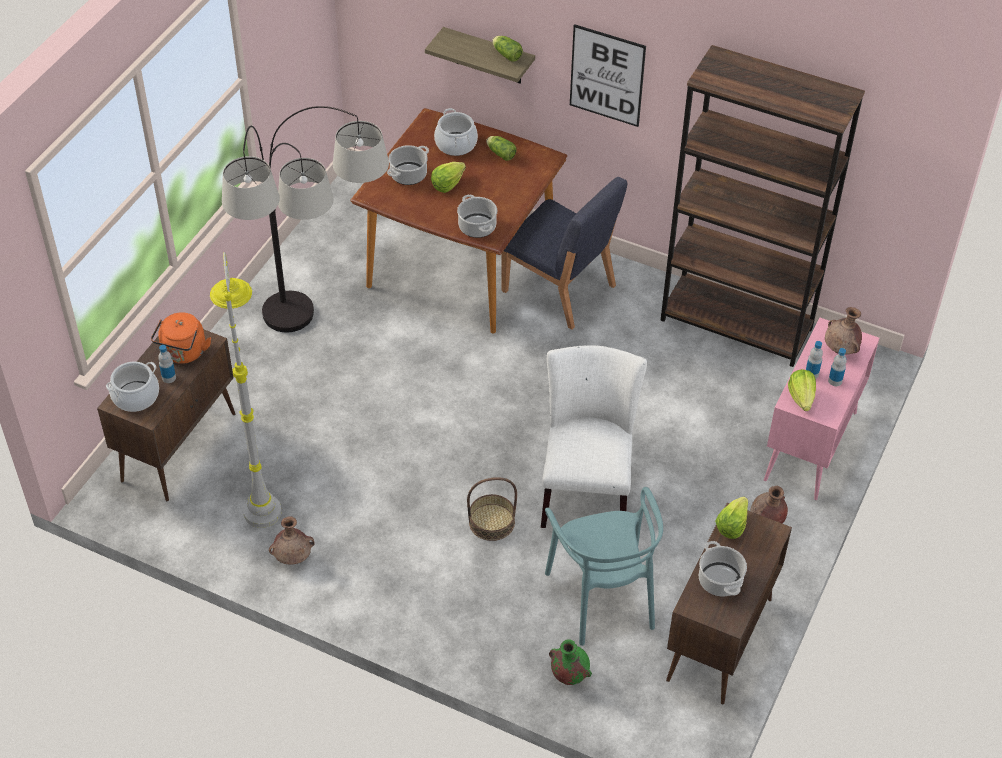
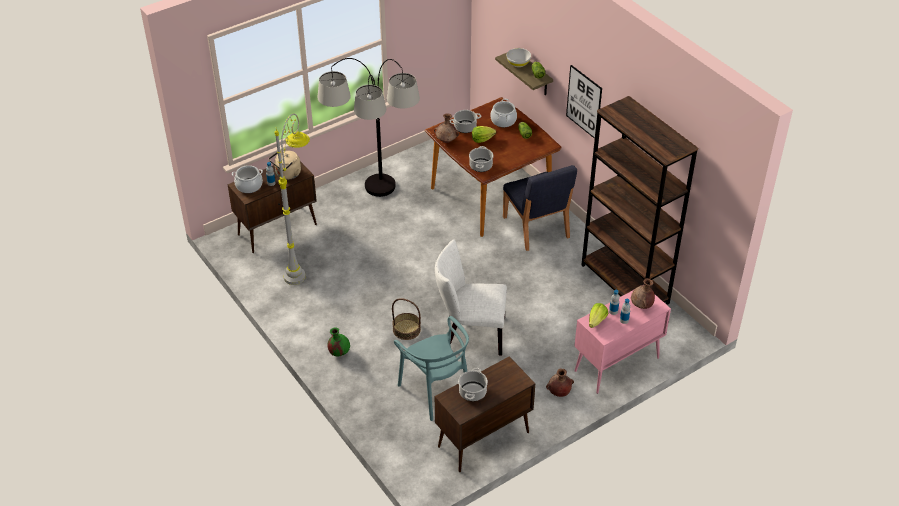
camera: 30 degrees right, 5 degrees down
(183, 353) = (287, 174): orange kettle -> beige kettle
(293, 557) = (293, 304): brown vase -> brown vase (446, 141)
(466, 47) = (518, 63): none -> white bowl
(569, 674) = (388, 420): green vase -> green vase (339, 352)
(586, 488) = (470, 334): white chair -> white chair turned 120 degrees counterclockwise
(603, 597) = (436, 391): turquoise chair -> turquoise chair turned 45 degrees counterclockwise
(732, 525) = (502, 368): lettuce -> none

